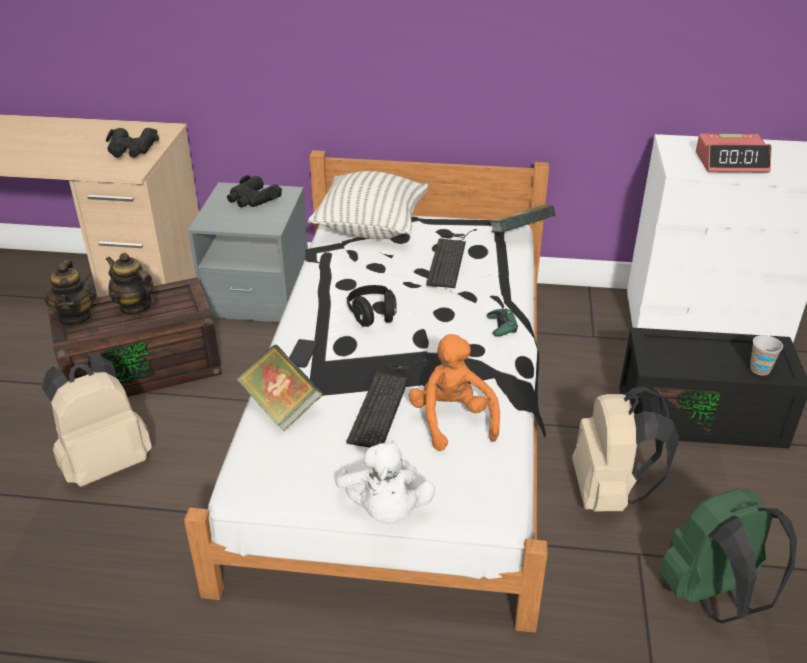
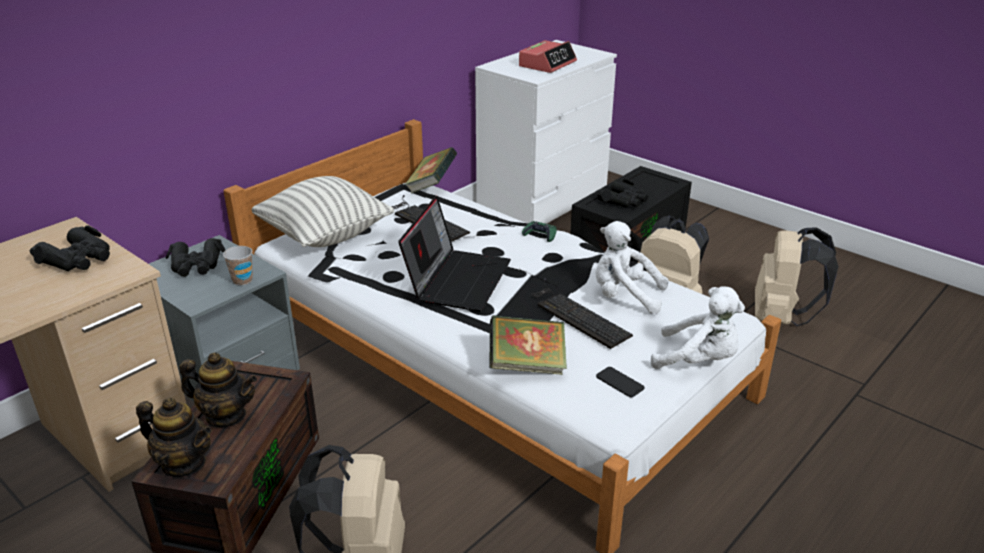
camera: 55 degrees left, 5 degrees down
(135, 307) = (226, 416): teapot -> teapot turned 150 degrees counterclockwise
(302, 354) = (466, 330): phone -> phone (620, 382)
(372, 315) = (457, 279): black headphones -> laptop
(452, 420) = (624, 296): orange plush toy -> white plush toy
(688, 356) = (624, 200): none -> black binoculars
(712, 597) = (781, 318): green backpack -> beige backpack
(759, 369) = (661, 187): cup -> cup (242, 280)

